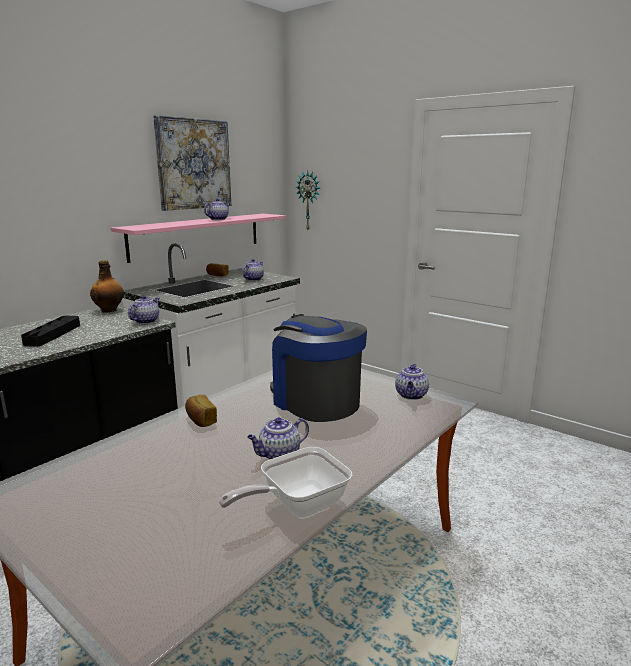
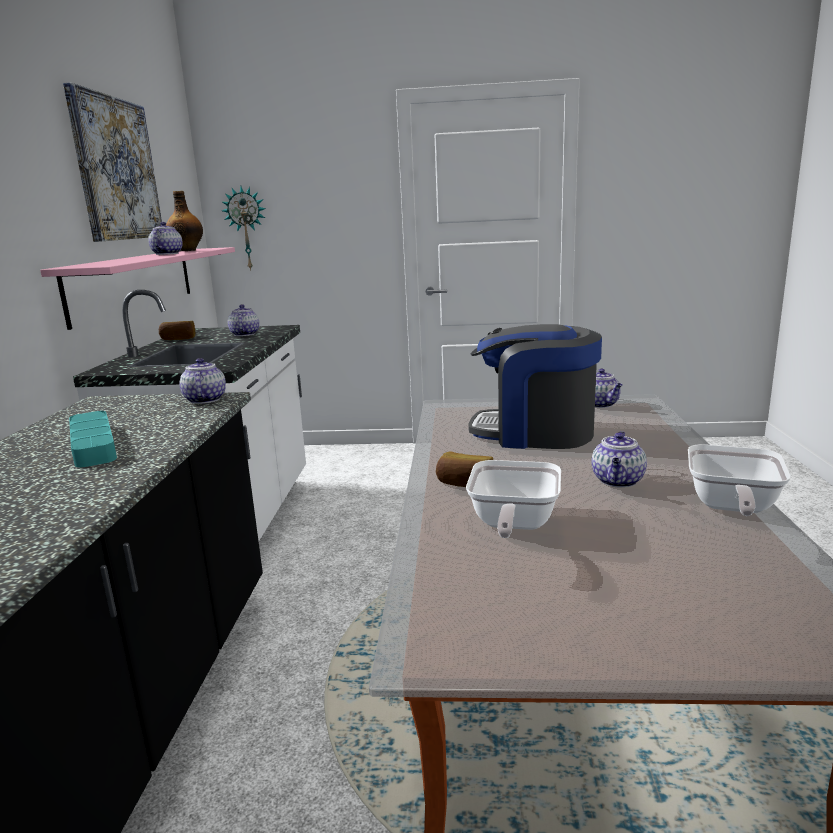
camera: 35 degrees left, 0 degrees up
(53, 334) = (93, 444): black tray -> turquoise tray
(109, 310) = (102, 403): bottle -> bottle (188, 250)
(163, 455) = (512, 525): none -> frying pan

